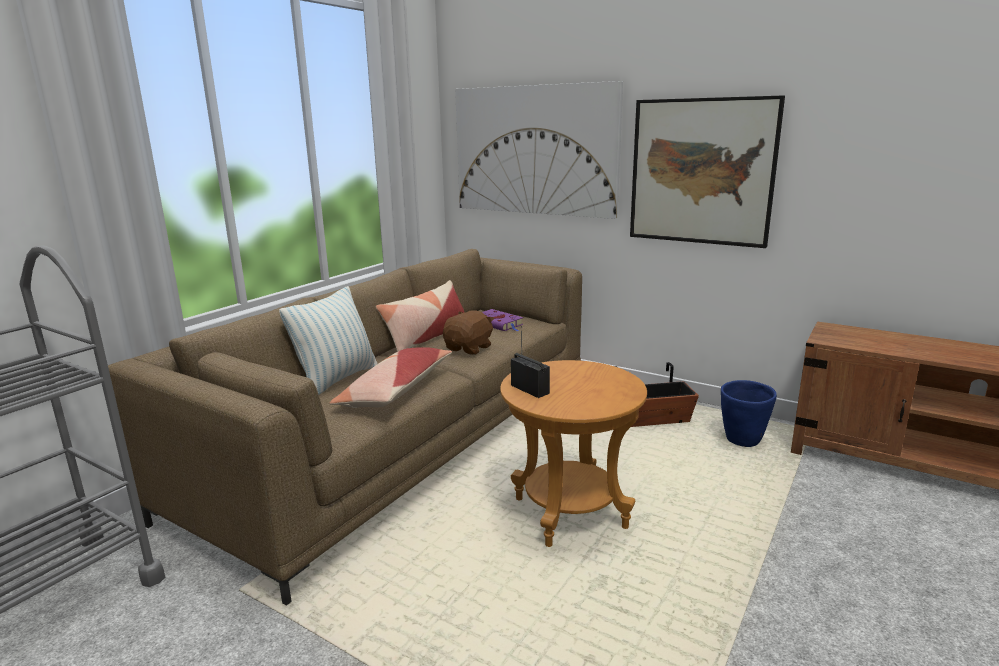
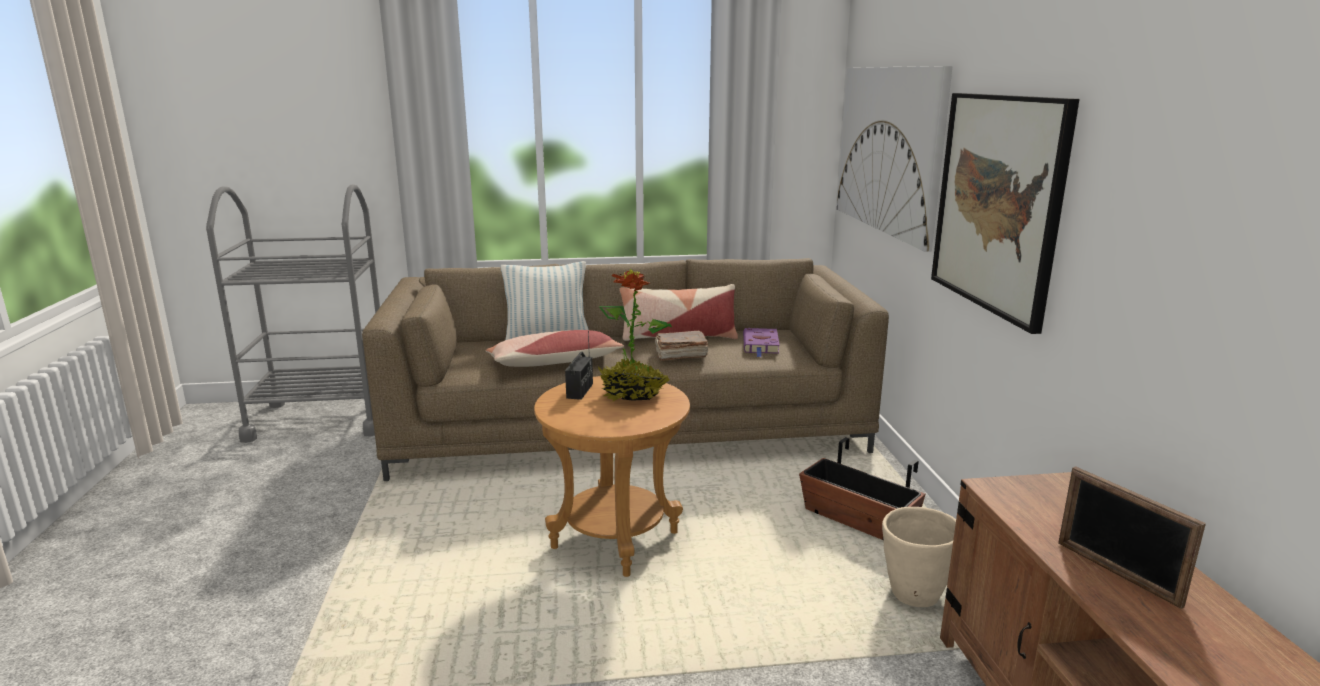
camera: 50 degrees right, 0 degrees up
(469, 348) = (680, 355): brown plush toy -> brown book
(567, 375) = (633, 395): none -> potted plant
(742, 441) = (913, 595): blue planter -> beige planter
(935, 350) = (1116, 573): none -> picture frame

